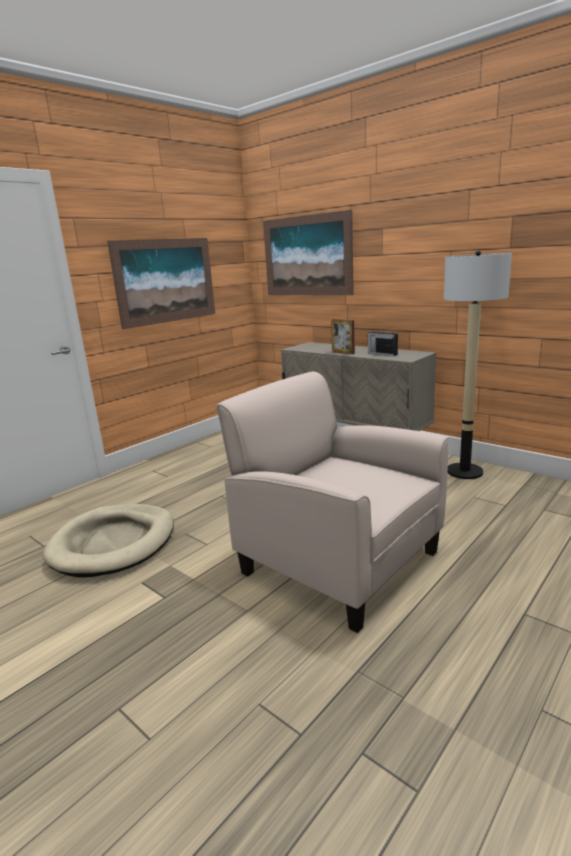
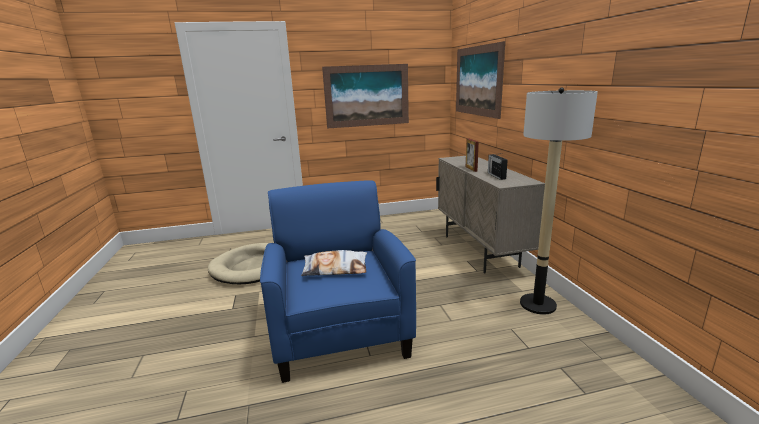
camera: 35 degrees right, 0 degrees up
(337, 561) = (340, 331): beige armchair -> blue armchair
(344, 478) = (335, 268): none -> pillow

